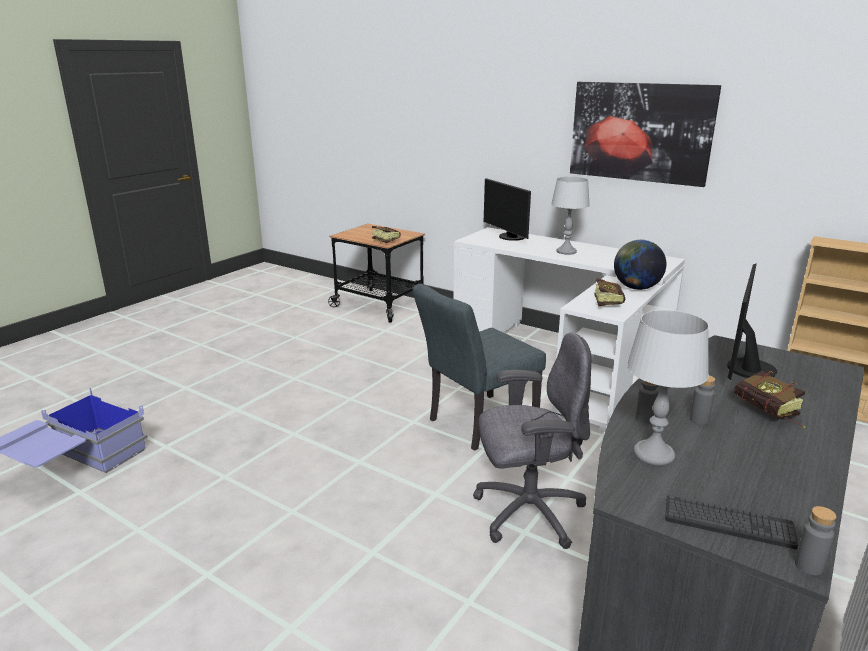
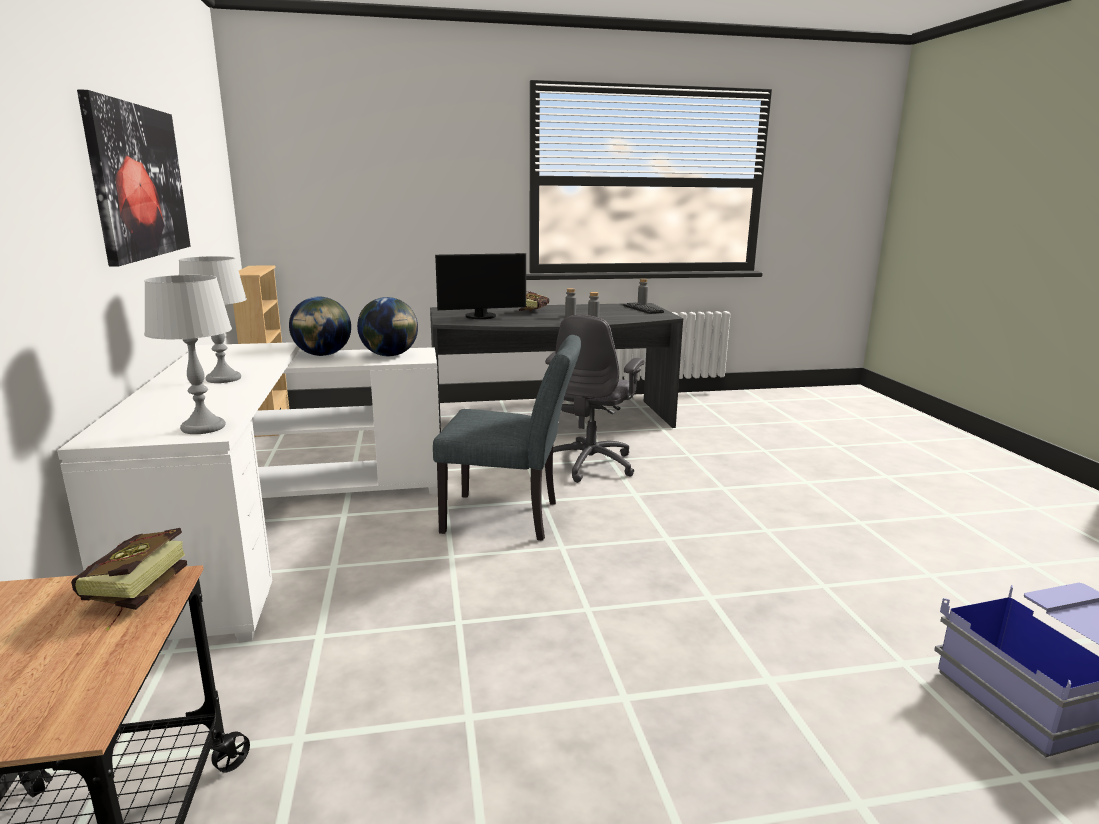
camera: 135 degrees left, 5 degrees down
(509, 237) = (153, 417): monitor -> none
(527, 512) = (591, 464): grey office chair -> grey office chair turned 105 degrees counterclockwise
(607, 302) = (390, 355): book -> globe
(653, 454) = (622, 317): grey table lamp -> grey table lamp (204, 427)

